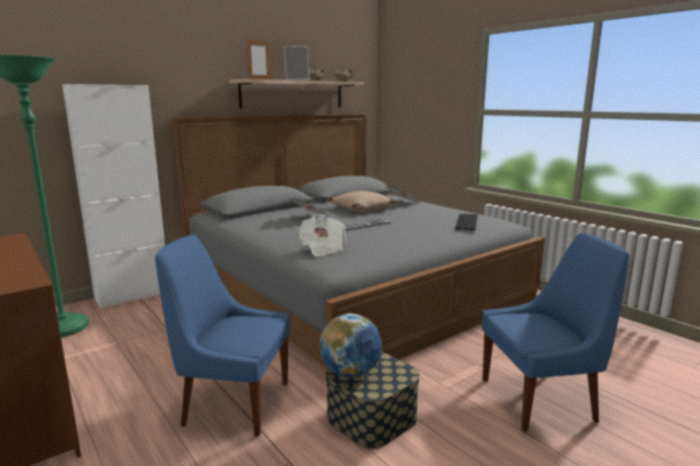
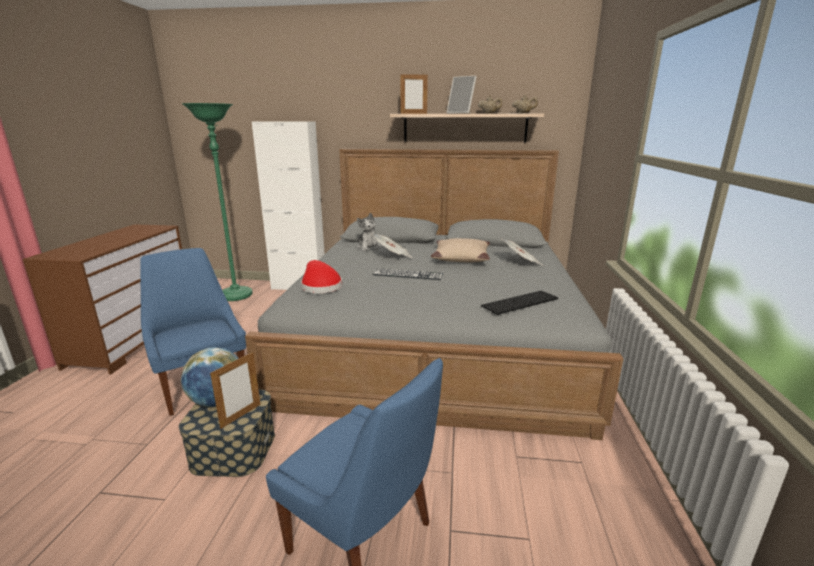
camera: 45 degrees right, 5 degrees up
(268, 217) = (369, 247): none -> plush toy
(322, 248) = (320, 286): newspaper -> red hat
(392, 369) = (241, 416): none -> picture frame

